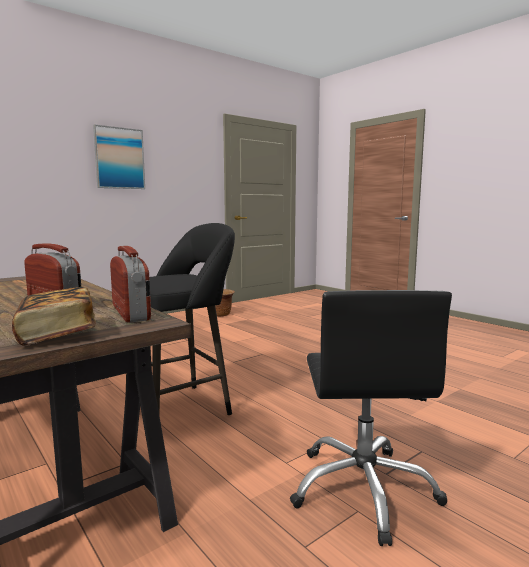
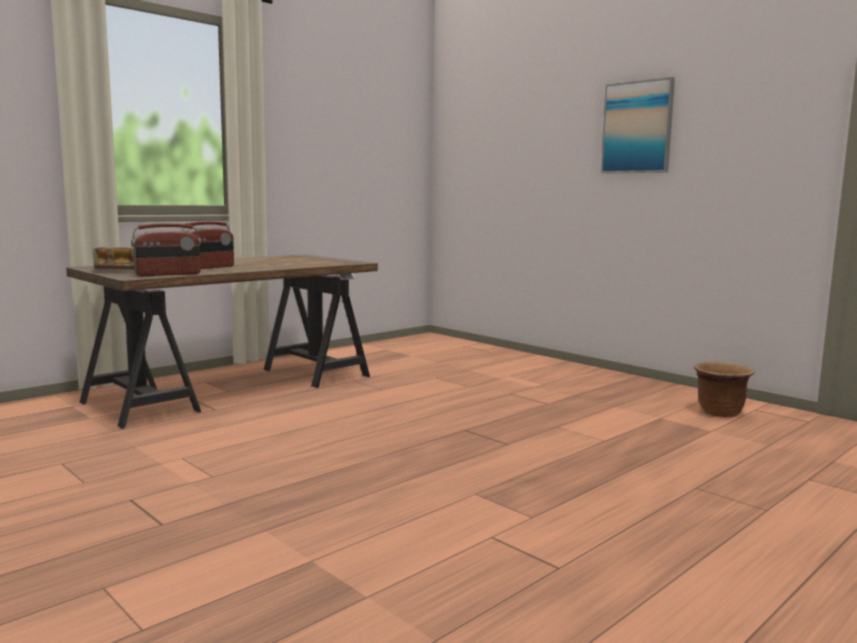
camera: 85 degrees right, 0 degrees up
(183, 407) = (316, 417): black stool -> none
(363, 489) = (112, 487): black office chair -> none

